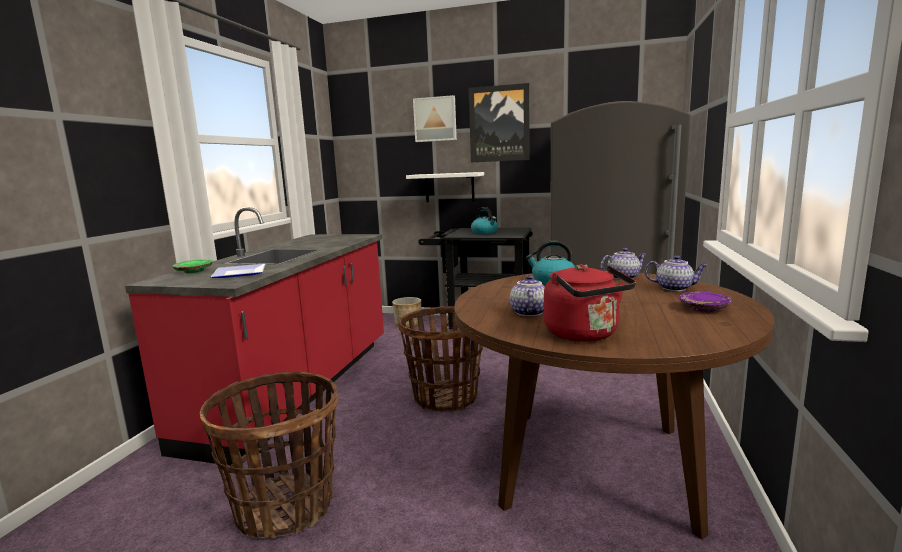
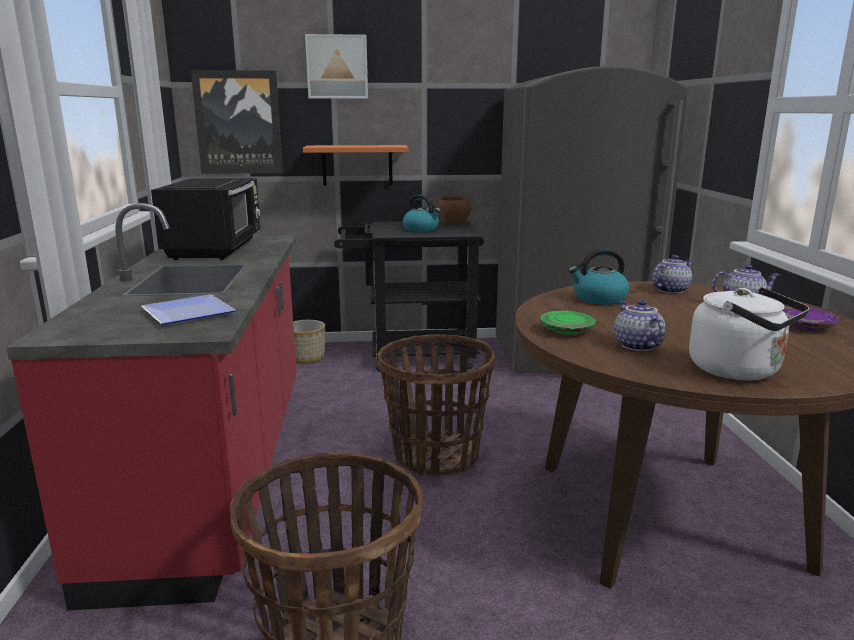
camera: 20 degrees left, 5 degrees up
(194, 271) = (94, 313): green plate -> green plate (567, 331)
(319, 241) = (216, 249): none -> black microwave
(449, 187) = (357, 165): white shelf -> orange shelf
(499, 124) = (428, 80): picture -> picture (238, 123)
(516, 228) = (454, 222): none -> brown bowl
(585, 335) = (739, 371): red kettle -> white kettle

